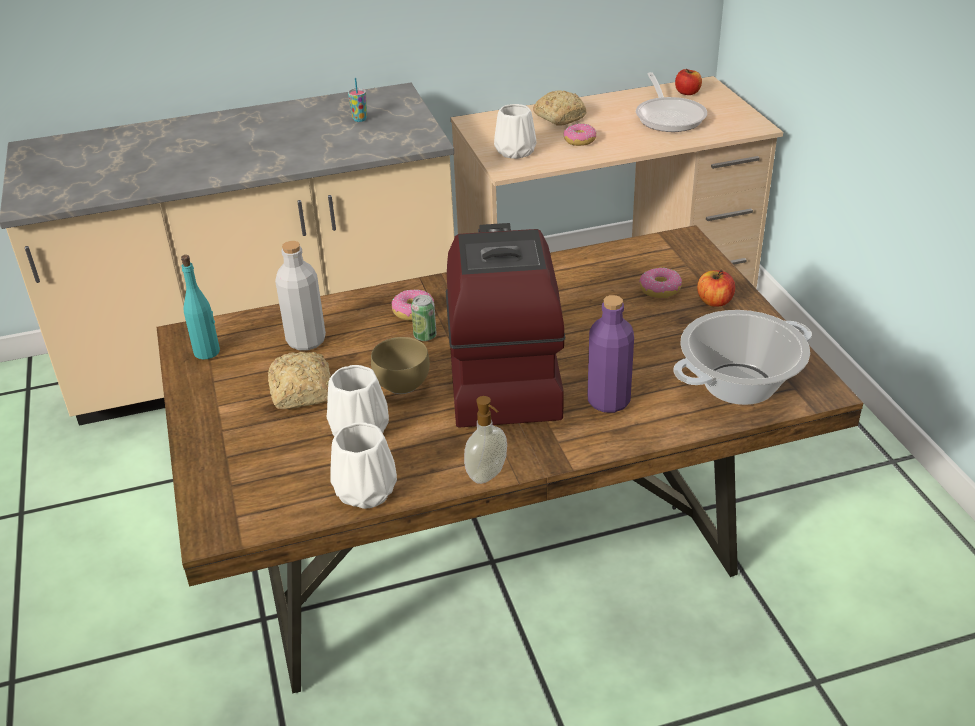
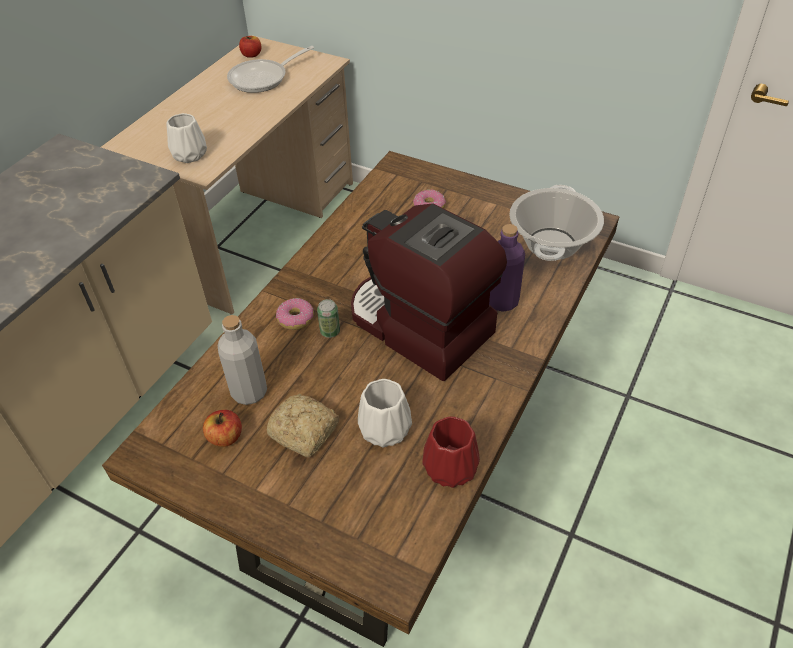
camera: 45 degrees left, 10 degrees up
(207, 352) = (181, 454): turquoise bottle -> none
(359, 119) = (61, 185): cup -> none
(367, 491) = (452, 467): white vase -> red vase
(401, 383) = (364, 376): brown bowl -> none
(488, 475) = (505, 399): soap dispenser -> none
(559, 117) = (185, 112): bread -> none
(579, 140) = (225, 124): donut -> none
(669, 116) = (263, 78): frying pan -> frying pan turned 105 degrees clockwise
(714, 301) = (469, 198): apple -> apple (225, 437)

